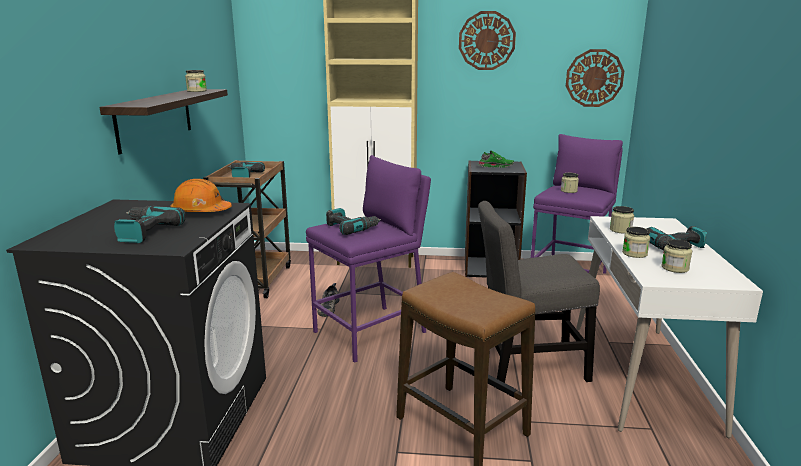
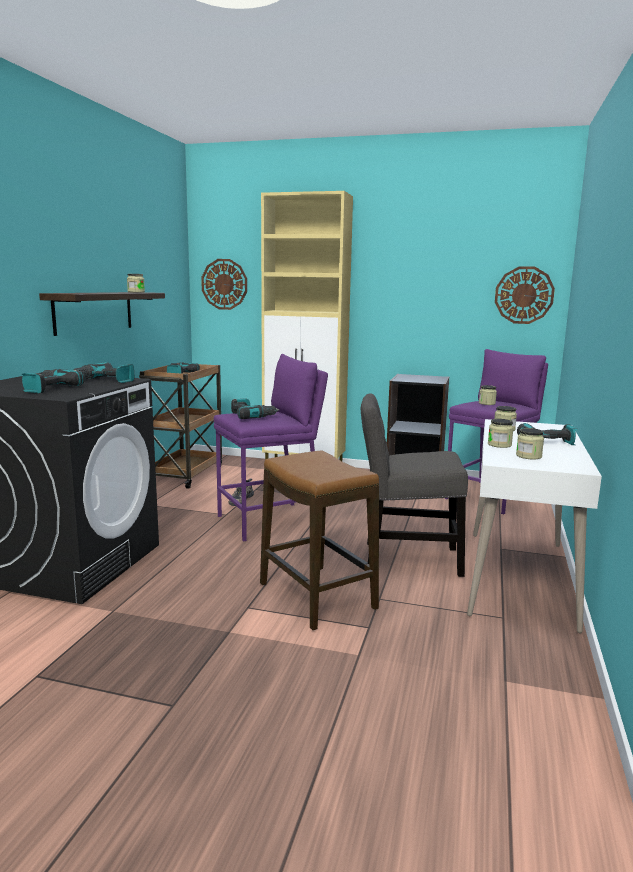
camera: 10 degrees right, 5 degrees down
(201, 212) = (105, 381): orange hard hat -> power drill
(486, 40) = (417, 257): wall clock -> wall clock (224, 284)
(495, 166) = (419, 378): green shoe -> none

